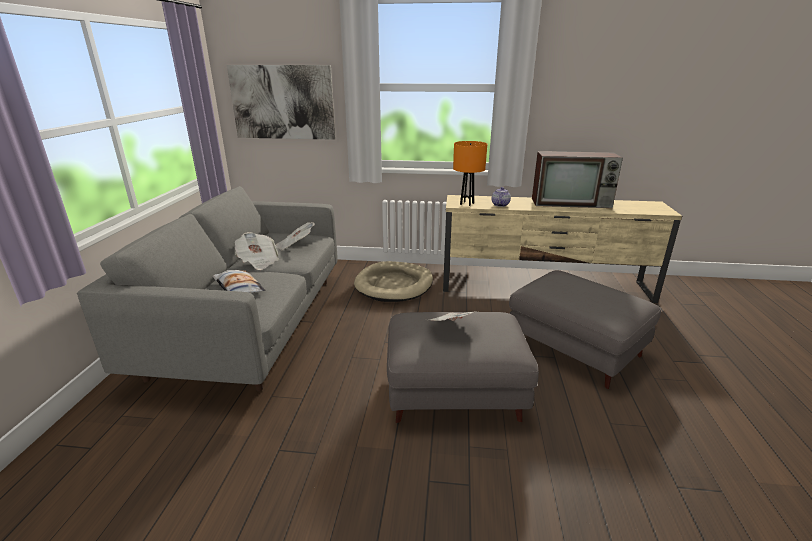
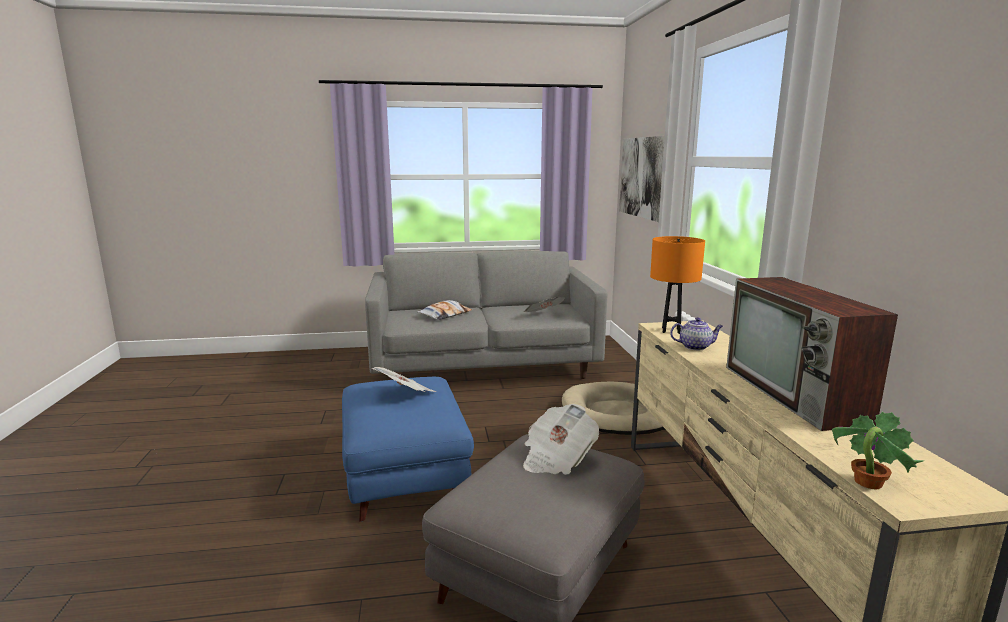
camera: 75 degrees right, 10 degrees down
(258, 261) = (499, 311): newspaper -> newspaper (557, 458)
(454, 393) = (404, 475): grey ottoman -> blue ottoman
(656, 212) = (866, 482): none -> potted plant

